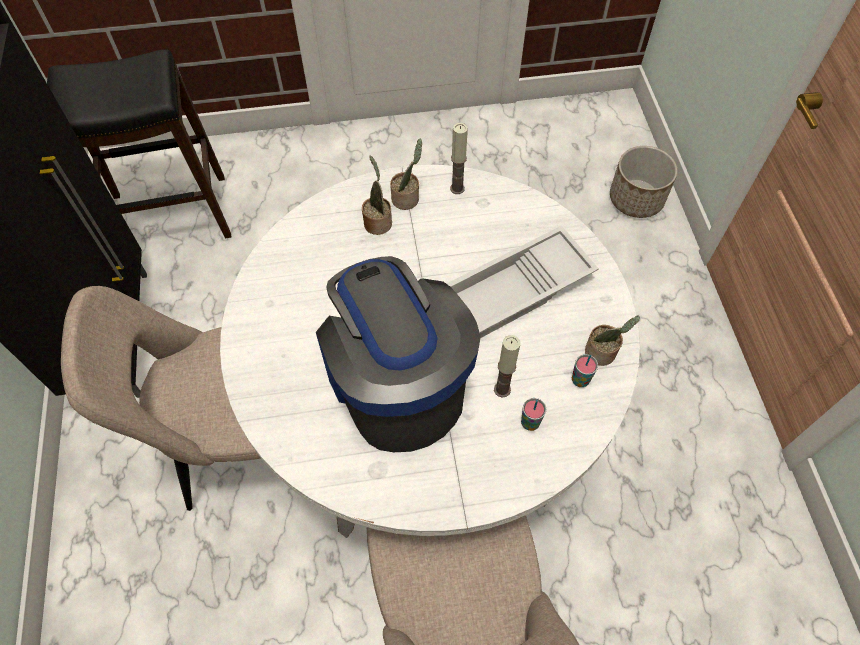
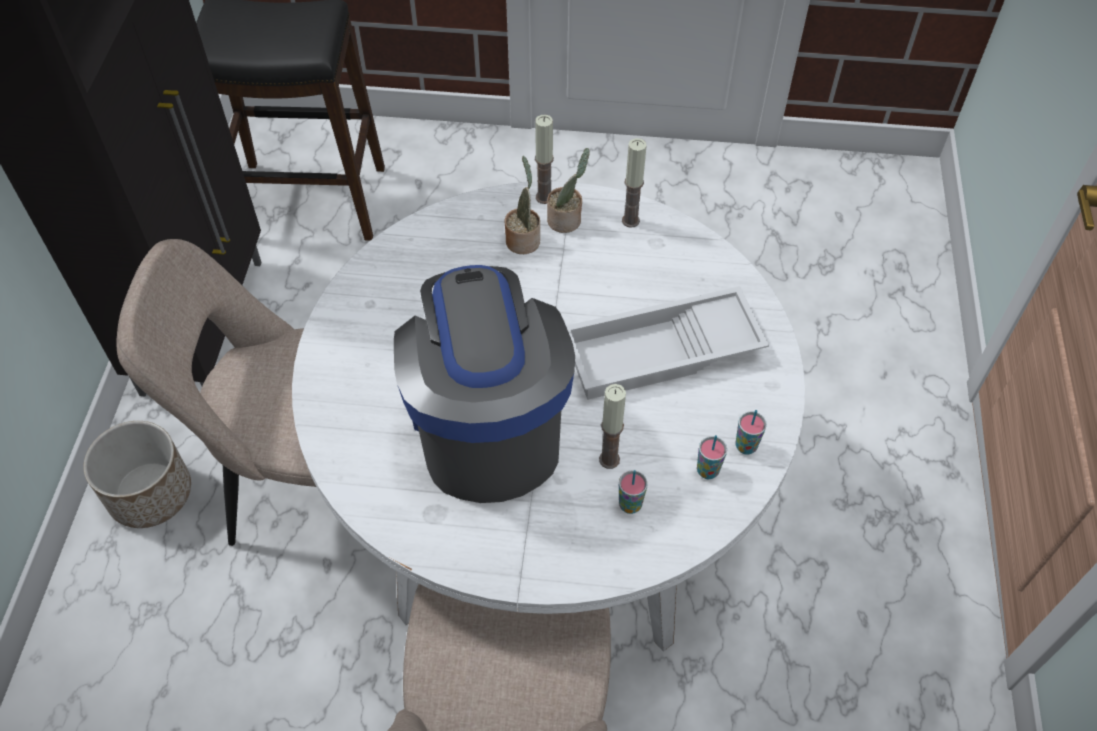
camera: 15 degrees right, 5 degrees down
(383, 183) = (544, 197): none -> candle
(602, 353) = (746, 446): potted plant -> cup
(635, 199) = (900, 299): planter -> planter (149, 494)

